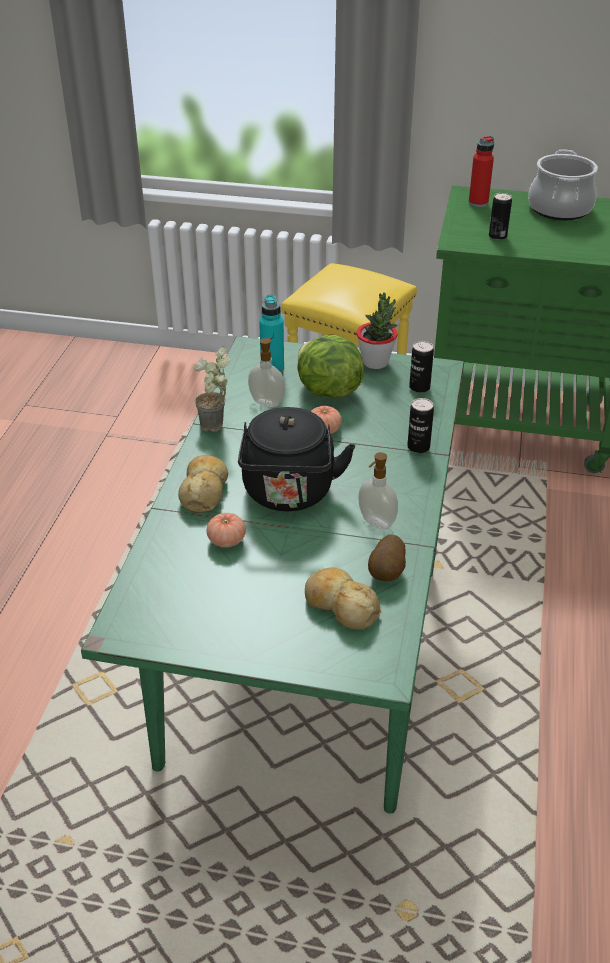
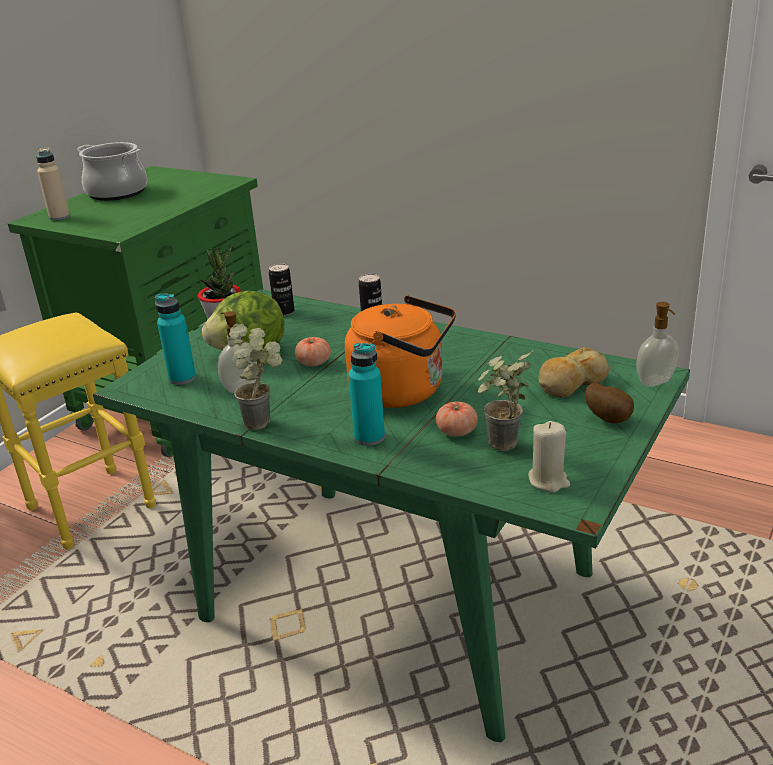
camera: 70 degrees left, 10 degrees down
(158, 610) = (548, 480): none -> beige candle
(203, 573) = (501, 449): none -> potted plant
(204, 491) = (369, 437): bread -> turquoise bottle
(289, 494) = (403, 391): black kettle -> orange kettle
(375, 522) = (467, 355): soap dispenser -> soap dispenser (656, 382)
(387, 573) = (536, 358): potato -> potato (609, 419)
(478, 203) = (59, 217): red bottle -> beige bottle
(497, 236) = (131, 218): can -> none

